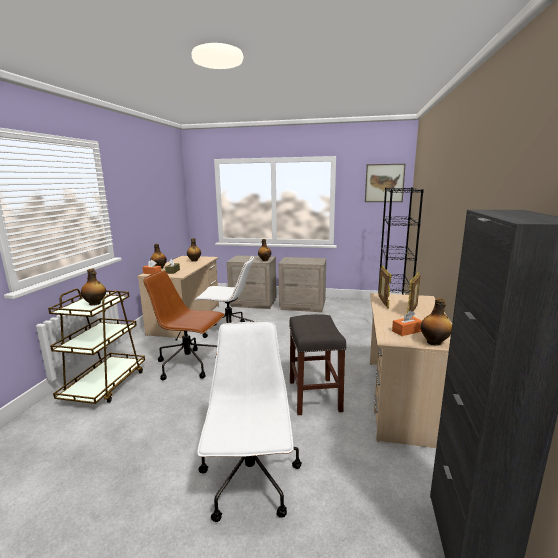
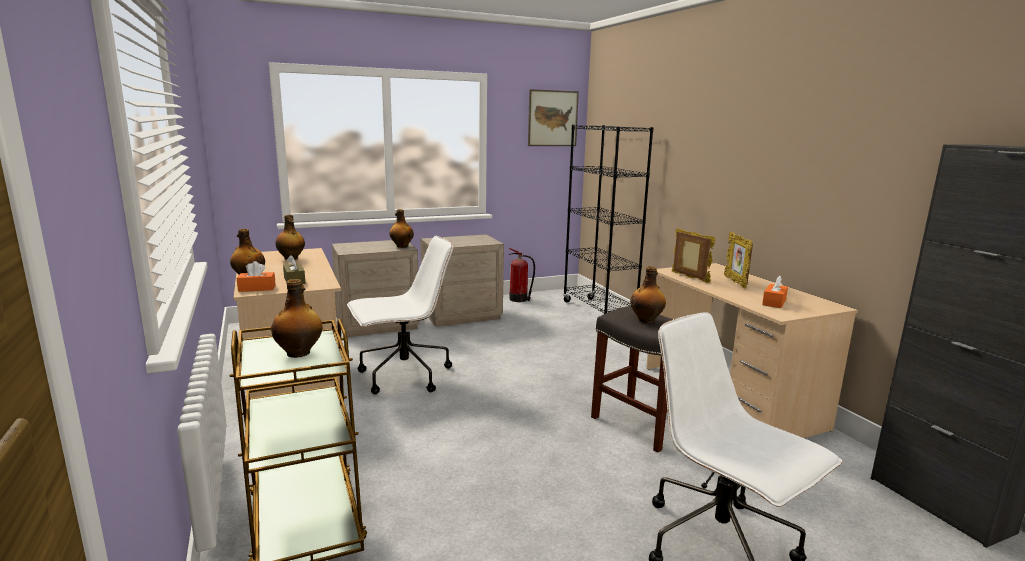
camera: 35 degrees left, 0 degrees up
(189, 365) = (414, 440): brown office chair -> none
(350, 302) = (519, 299): none -> fire extinguisher
(434, 342) = (817, 308): bottle -> bottle (646, 320)

